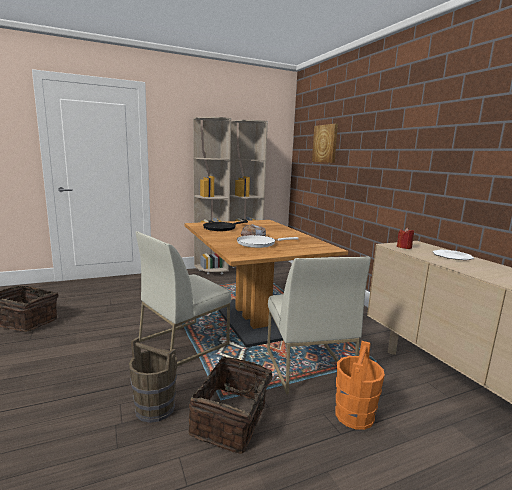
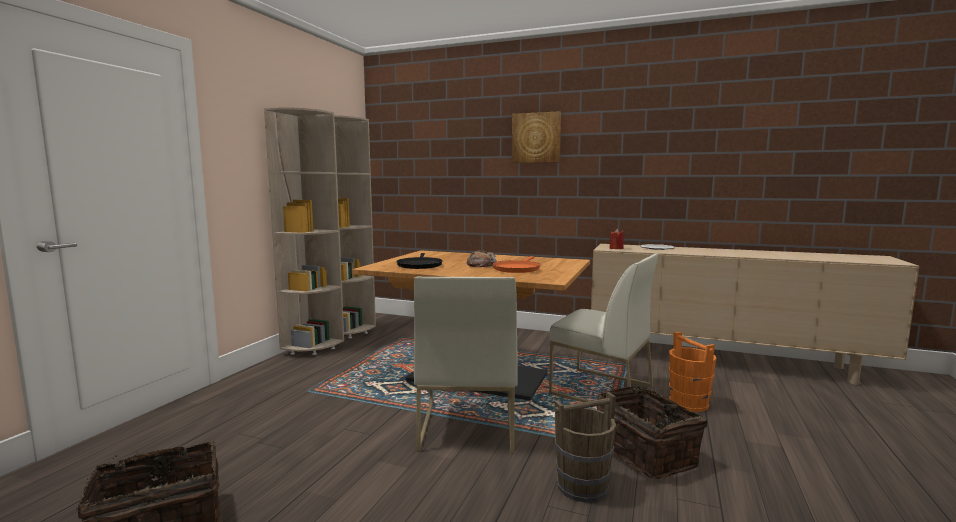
camera: 45 degrees left, 5 degrees down
(259, 243) = (517, 269): white frying pan -> orange frying pan
(325, 143) = (439, 151): picture -> picture (536, 138)

